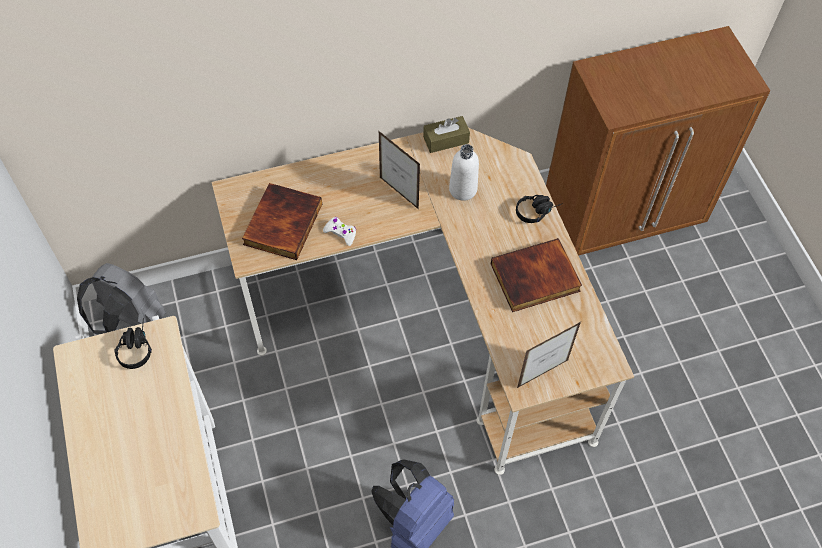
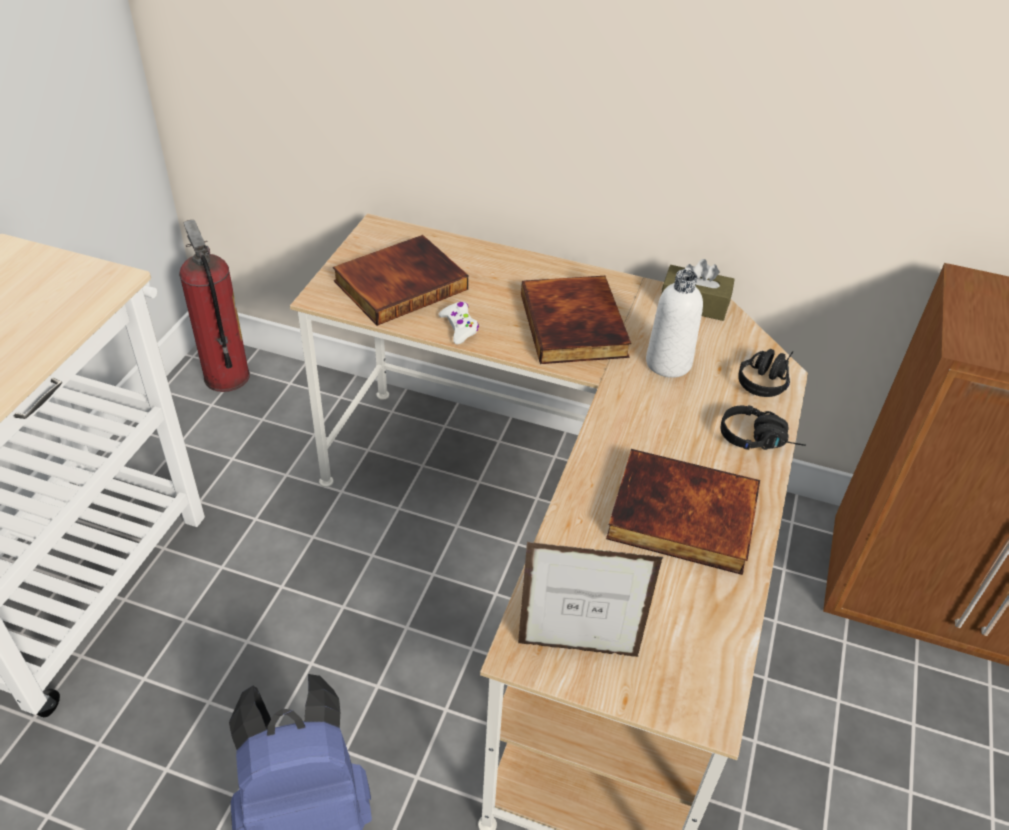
camera: 35 degrees right, 15 degrees down
(130, 322) = (226, 376): grey backpack -> fire extinguisher
(135, 346) = (72, 276): black headphones -> black headphones (765, 378)
(399, 193) = (576, 325): picture frame -> book

